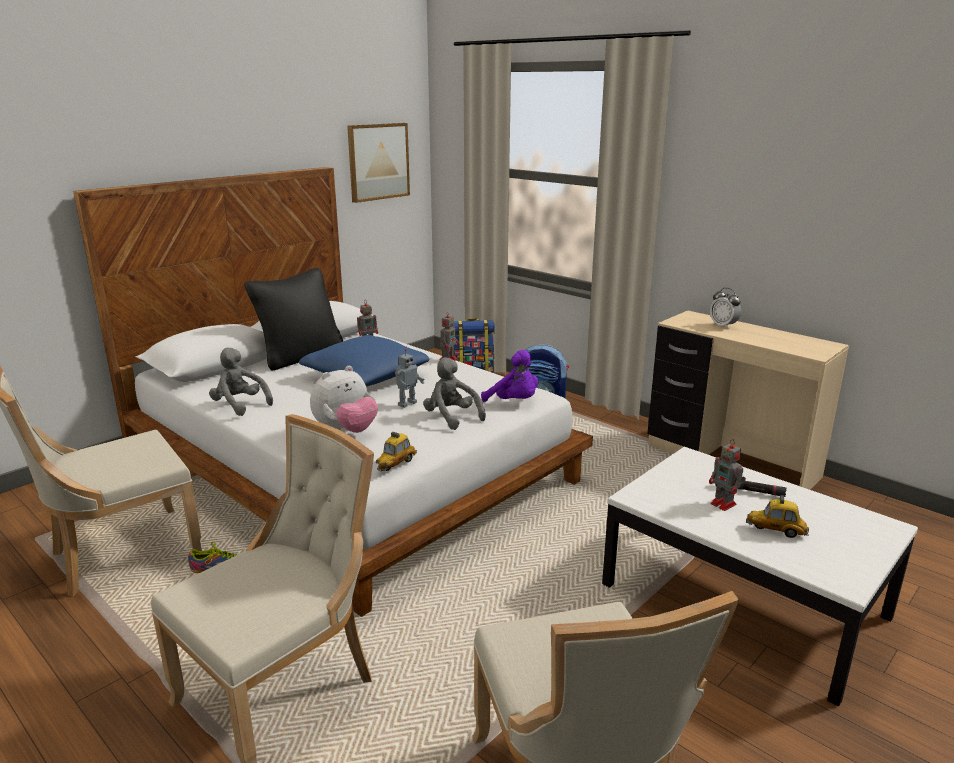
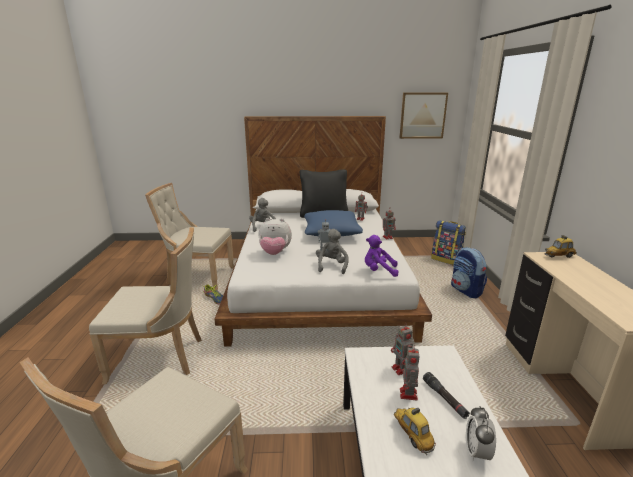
camera: 45 degrees right, 0 degrees up
(396, 464) = (266, 276): toy car -> toy car (559, 256)
(514, 402) = (378, 271): purple plush toy -> purple plush toy turned 105 degrees clockwise
(685, 488) = (401, 369): none -> toy robot
(723, 326) = (579, 271): alarm clock -> alarm clock (476, 452)

